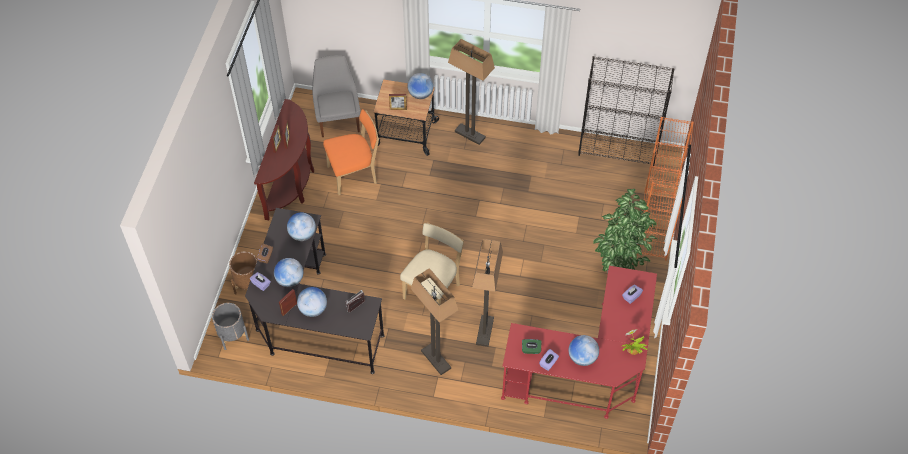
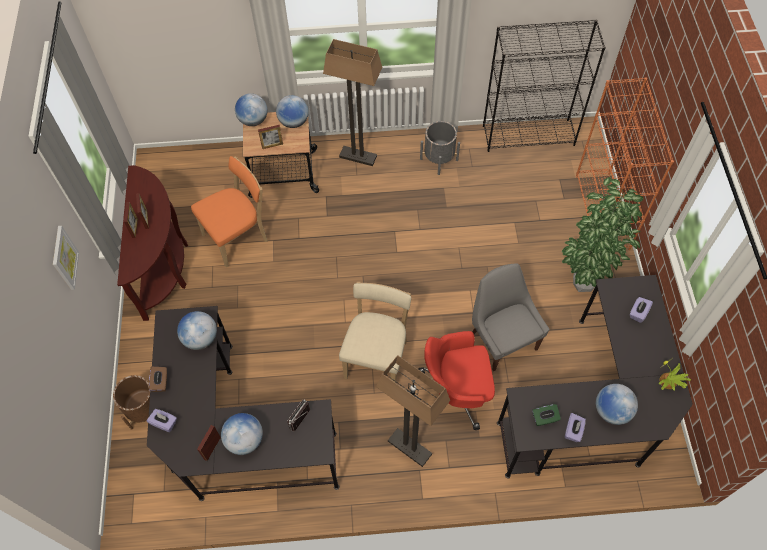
camera: 15 degrees left, 5 degrees up
(224, 151) = (64, 258): none -> picture
(232, 335) = (142, 486): grey planter -> grey planter (439, 159)
(290, 280) = (202, 406): globe -> globe (253, 120)
(338, 120) = (199, 175): grey chair -> grey chair (502, 339)
(484, 331) = (455, 393): floor lamp -> red office chair
(588, 369) = (593, 408): red desk -> black desk

